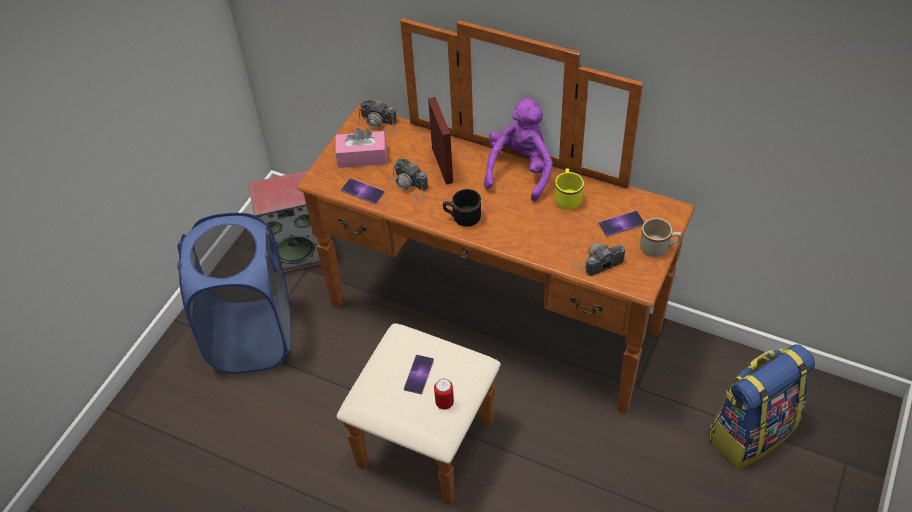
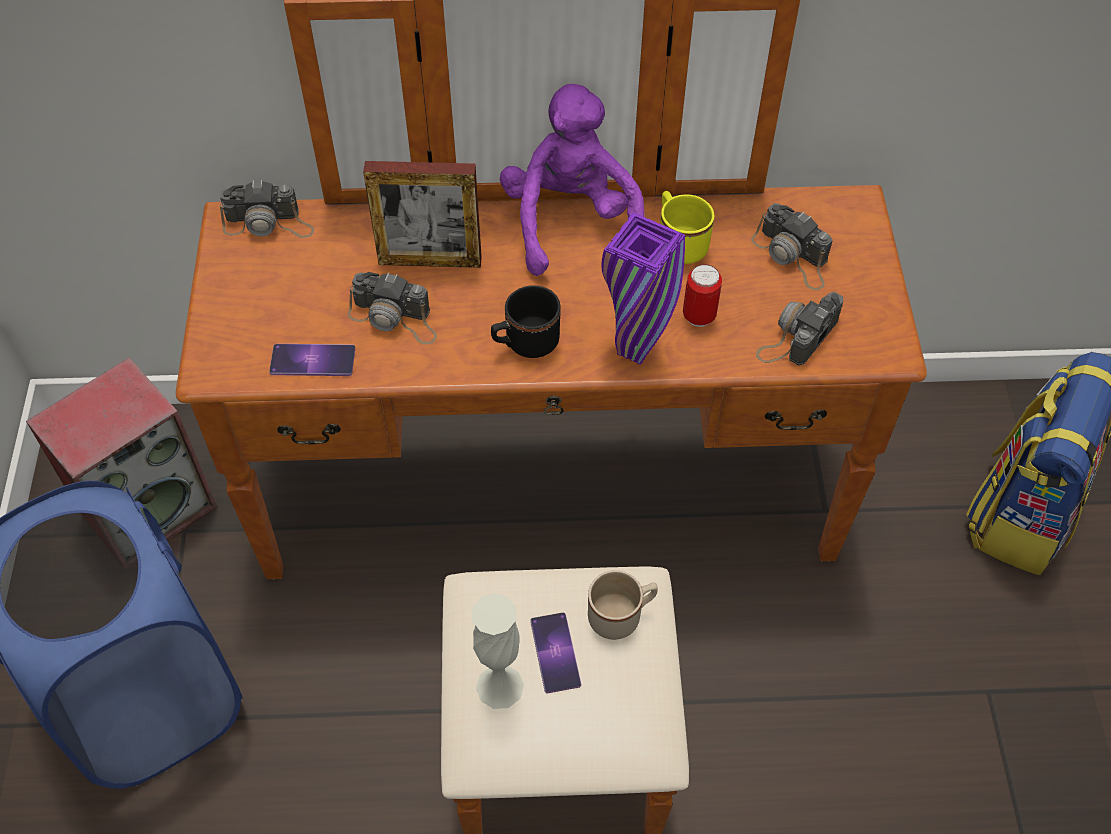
camera: 30 degrees left, 5 degrees up
(362, 157) = (273, 296): pink tissue box -> none
(385, 378) = (500, 686): none -> white vase
(442, 165) = (430, 261): picture frame -> picture frame turned 135 degrees clockwise
(444, 403) = (629, 685): can -> can (699, 316)
(512, 239) = (635, 350): none -> purple vase
(621, 224) = (792, 256): phone -> camera
(658, 248) = (876, 275): beige mug -> beige mug (621, 615)

